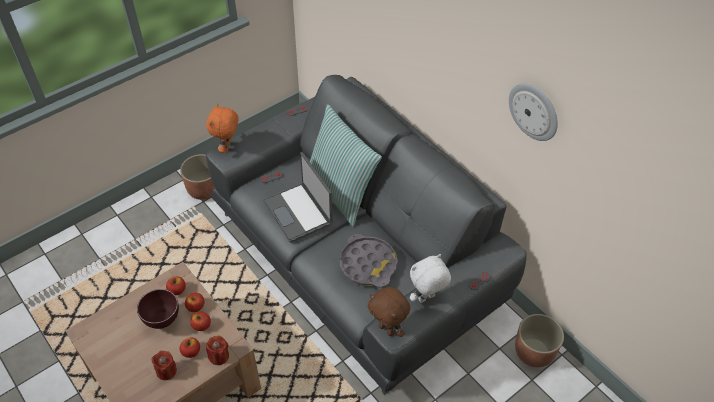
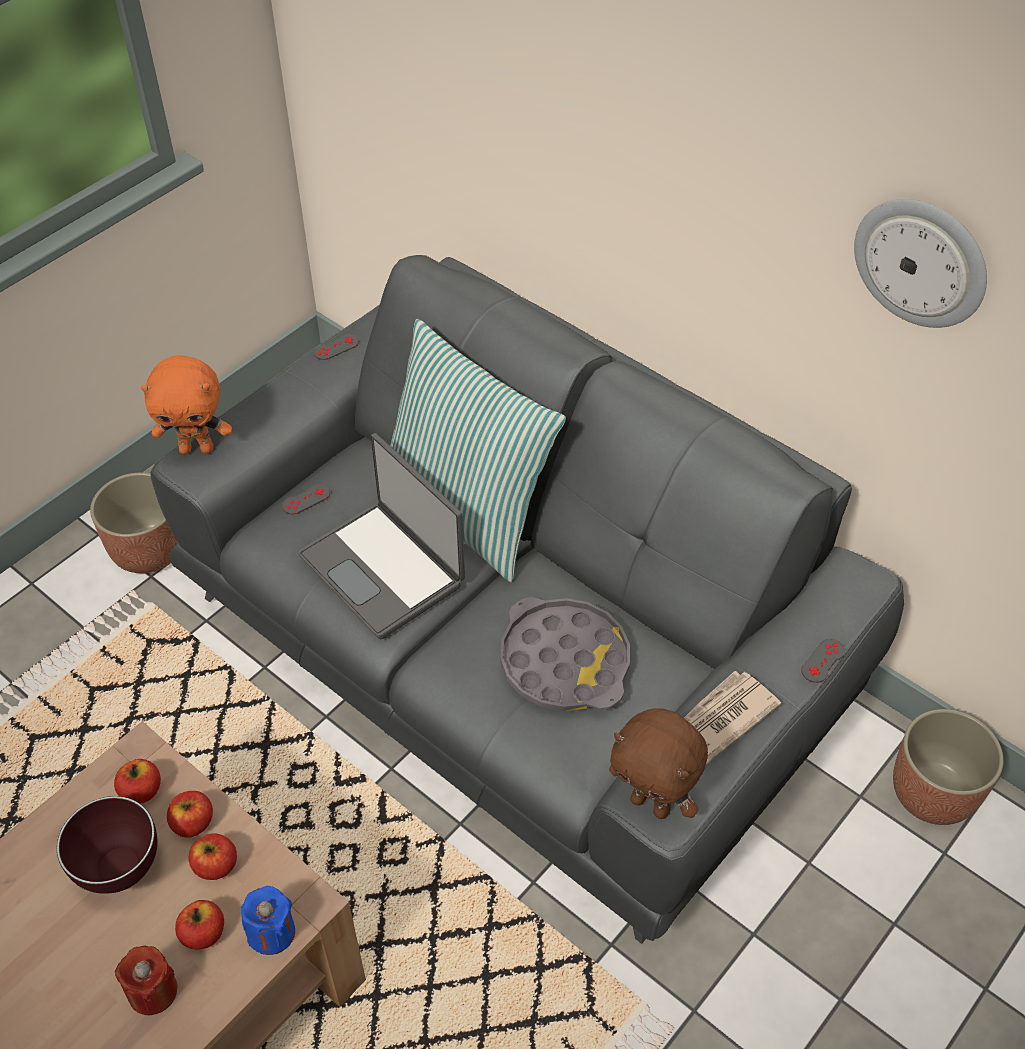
camera: 10 degrees left, 0 degrees up
(219, 356) = (272, 932): red candle -> blue candle
(227, 147) = (197, 448): orange plush toy -> orange plush toy turned 90 degrees counterclockwise
(427, 299) = (720, 719): white plush toy -> newspaper

